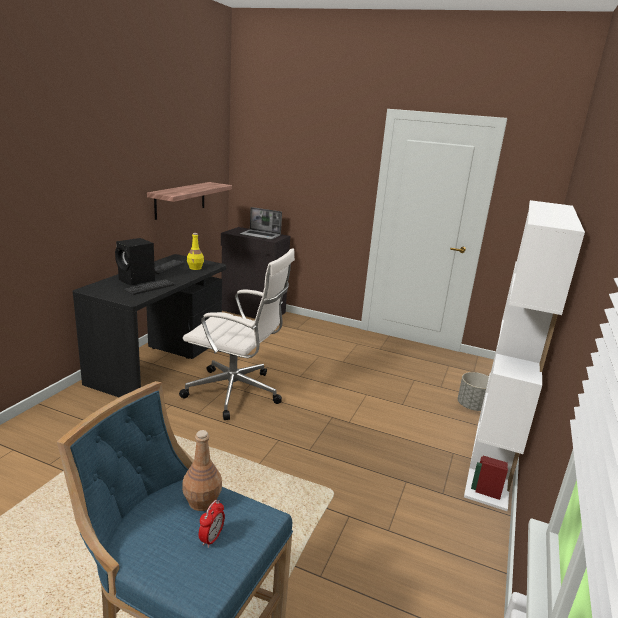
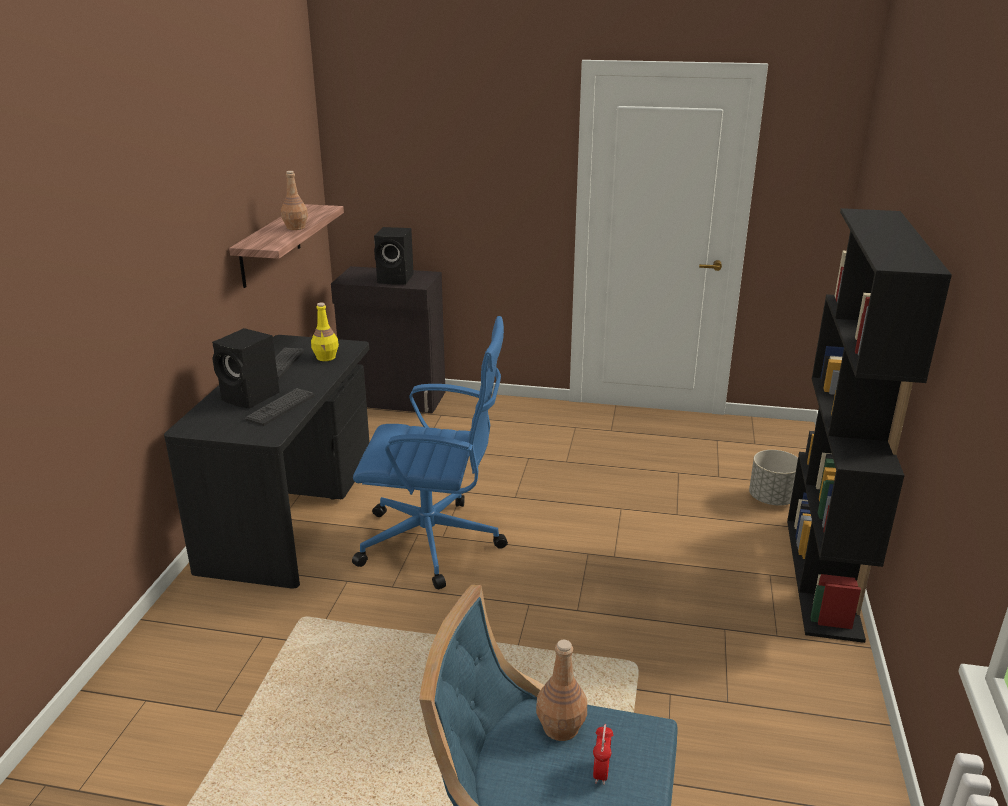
camera: 10 degrees left, 5 degrees up
(194, 189) = (295, 227): none -> brown bottle
(236, 393) = (434, 543): white office chair -> blue office chair
(261, 235) = (396, 279): laptop -> black speaker
(491, 461) = (823, 577): white bookcase -> black bookcase

